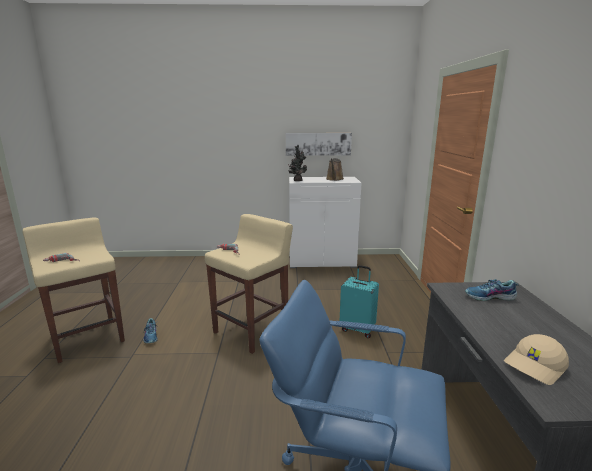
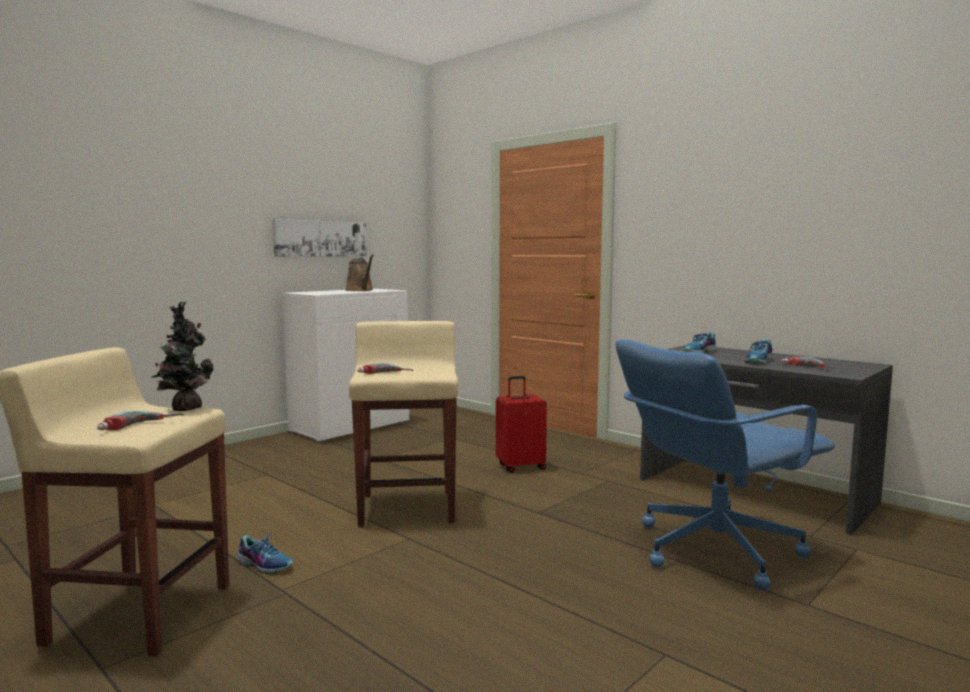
camera: 45 degrees left, 10 degrees down
(297, 180) = (315, 293): potted plant -> potted plant (184, 408)
(358, 329) = (520, 467): turquoise suitcase -> red suitcase
(511, 334) = (759, 361): none -> shoe
(535, 366) = (806, 367): beige cap -> power drill

